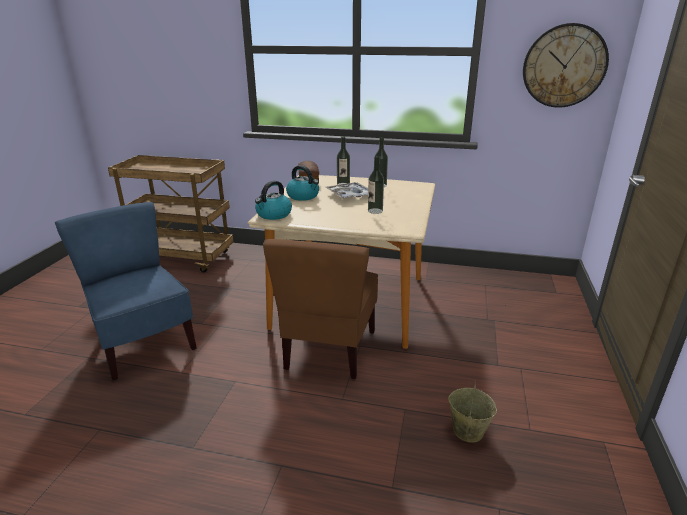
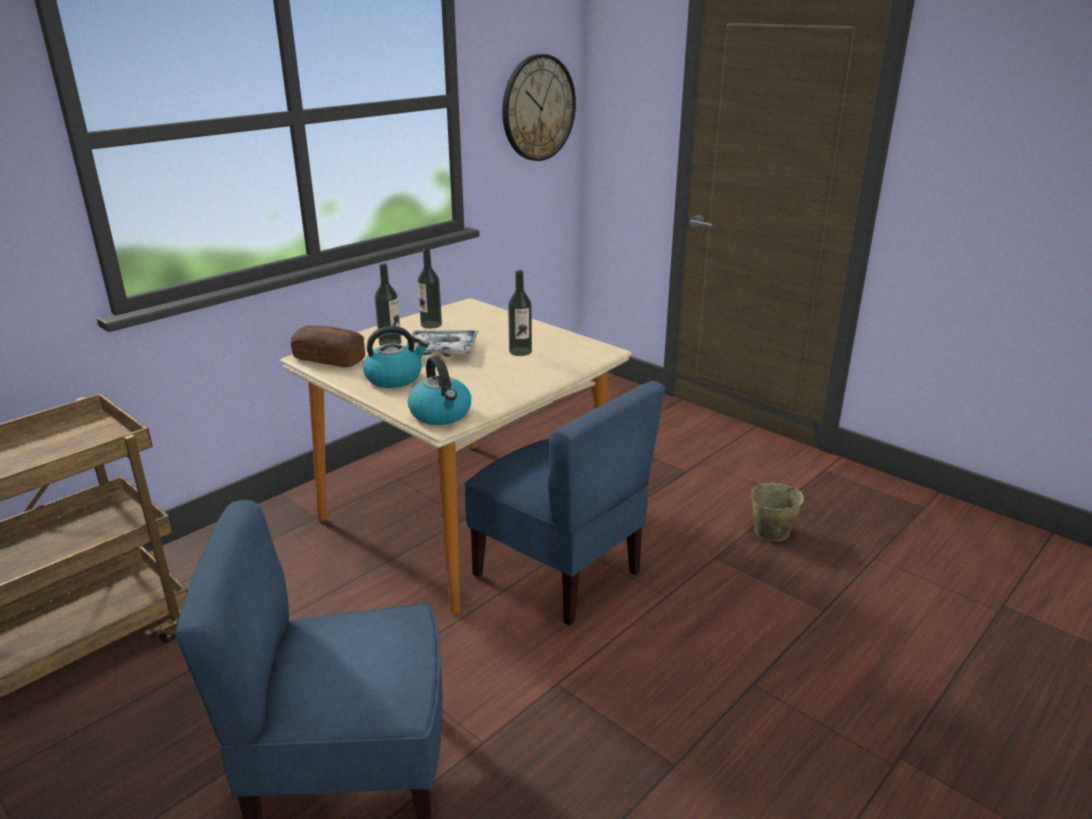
camera: 60 degrees left, 0 degrees up
(329, 350) = (559, 573): brown chair -> blue chair

